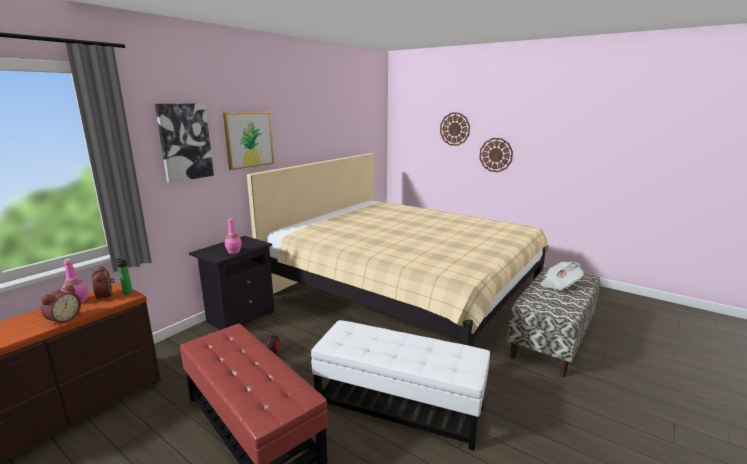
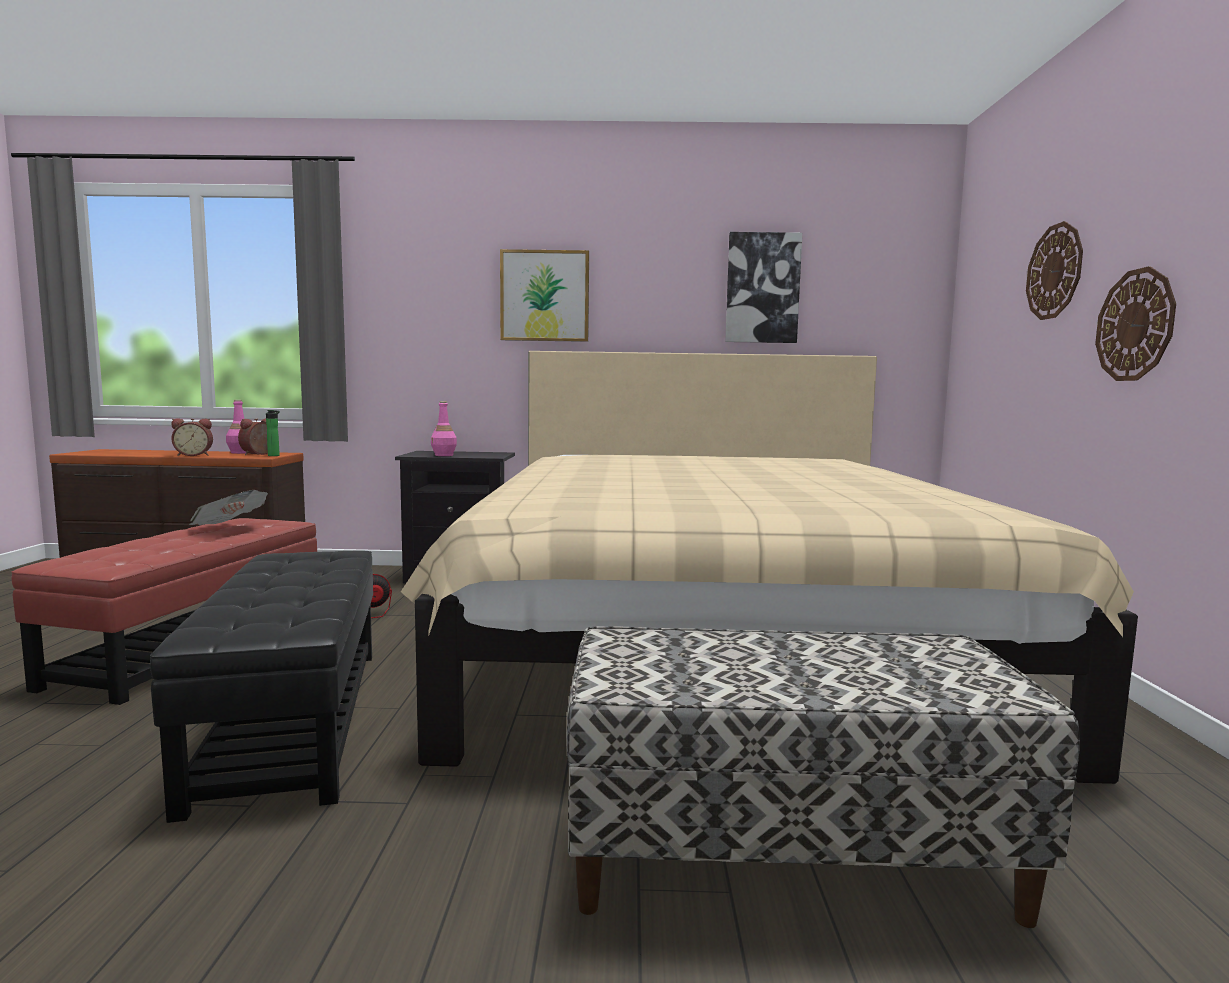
camera: 55 degrees right, 10 degrees down
(185, 142) = (434, 289): picture -> picture (762, 288)
(398, 406) = (292, 720): white ottoman -> black ottoman
(559, 285) = (838, 660): newspaper -> newspaper (229, 528)

